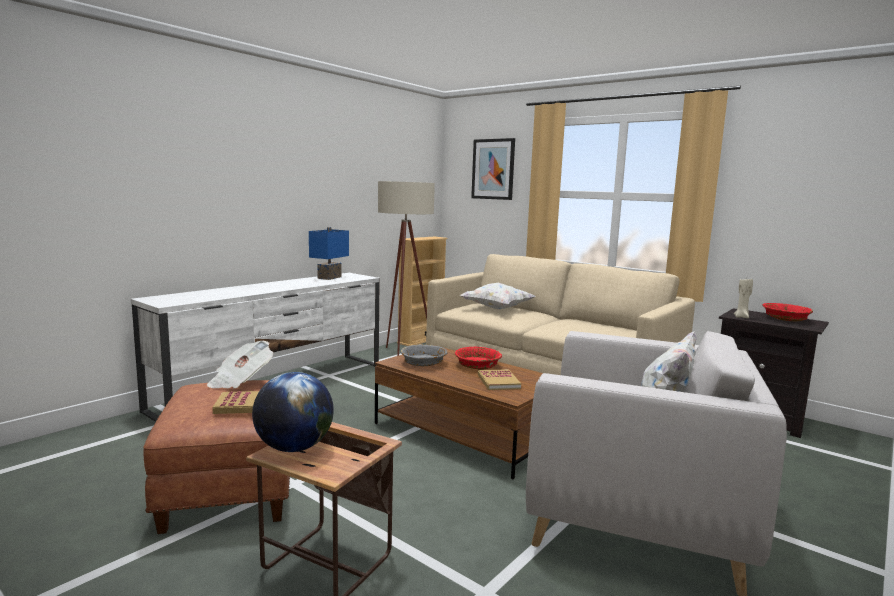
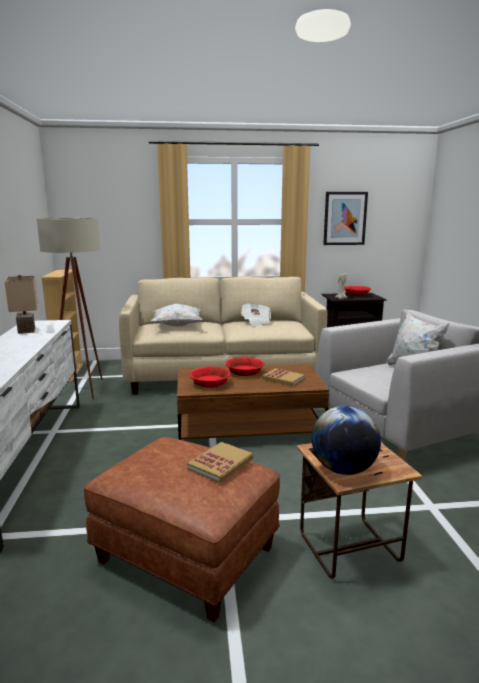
camera: 45 degrees left, 5 degrees up
(240, 381) = (155, 451): newspaper -> newspaper (256, 322)
(328, 277) = (25, 330): blue table lamp -> beige table lamp
(423, 363) = (210, 383): grey bowl -> red bowl
(493, 169) = (113, 201): picture -> picture (345, 218)

